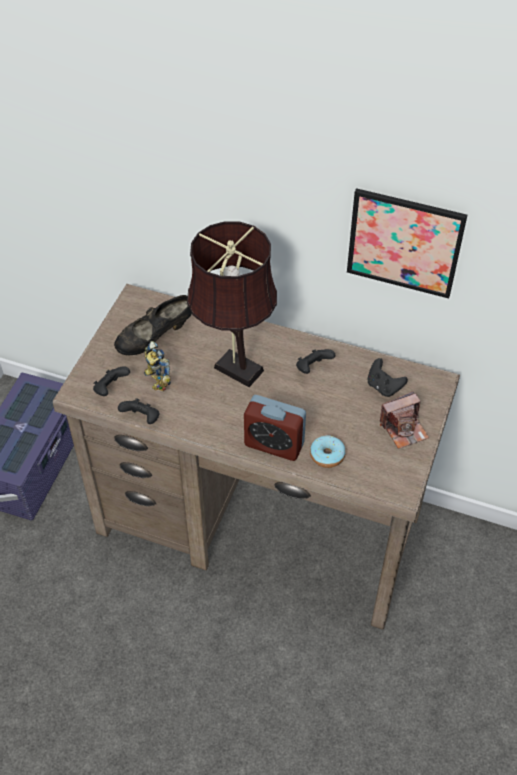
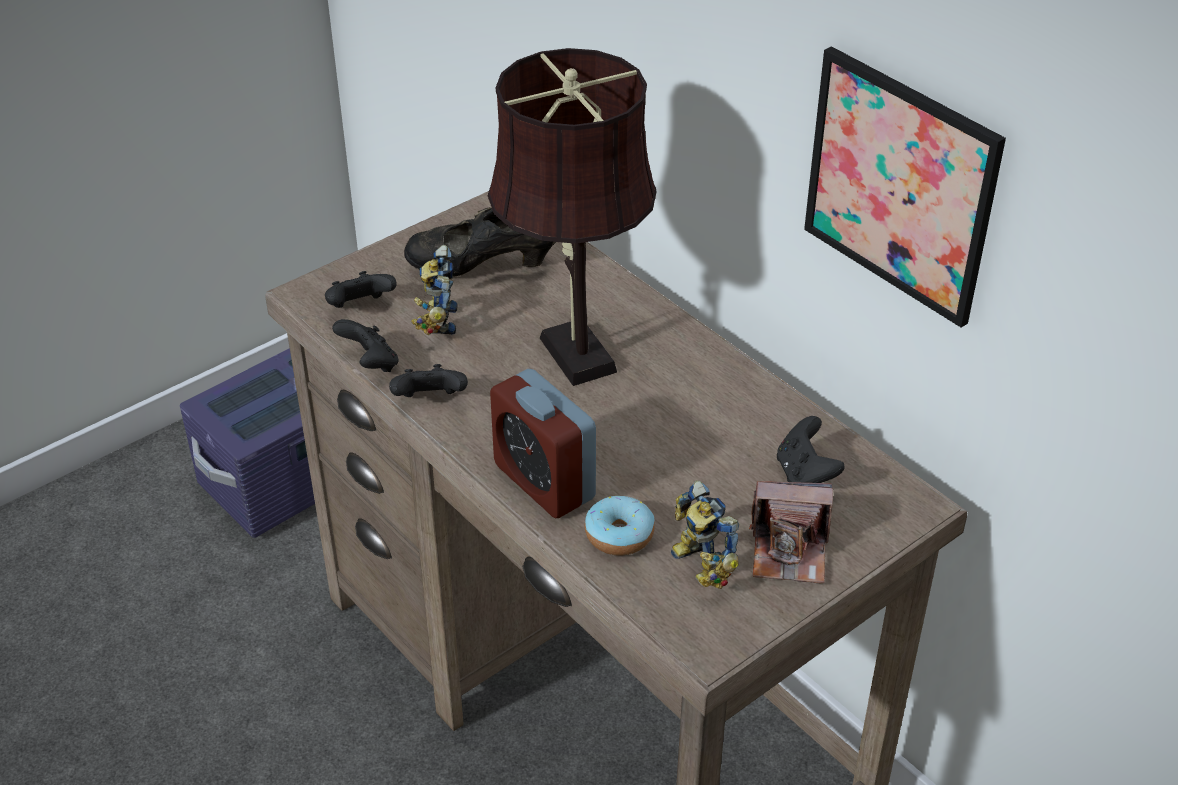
camera: 30 degrees right, 10 degrees down
(313, 368) = (702, 400): black game controller -> black game controller (430, 401)
(371, 455) = (697, 566): none -> toy robot

